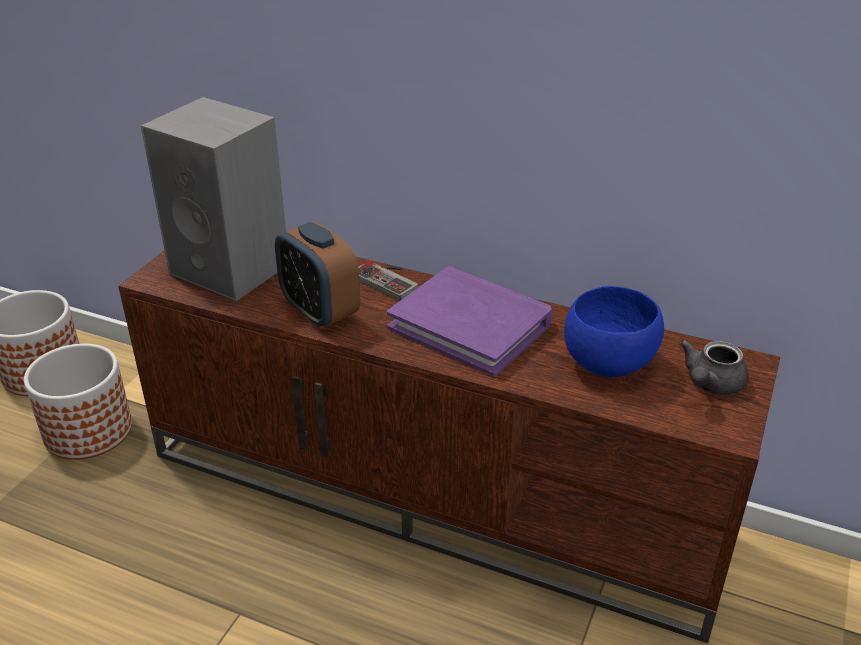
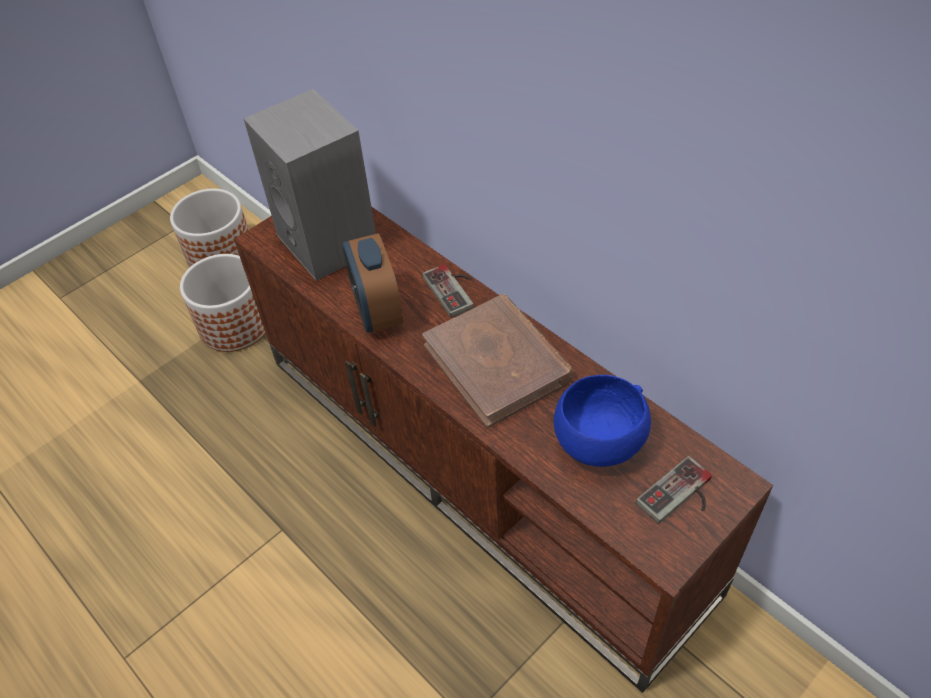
camera: 25 degrees right, 15 degrees up
(471, 325) = (498, 363): purple book -> brown book
(710, 384) = (680, 497): grey teapot -> game controller

